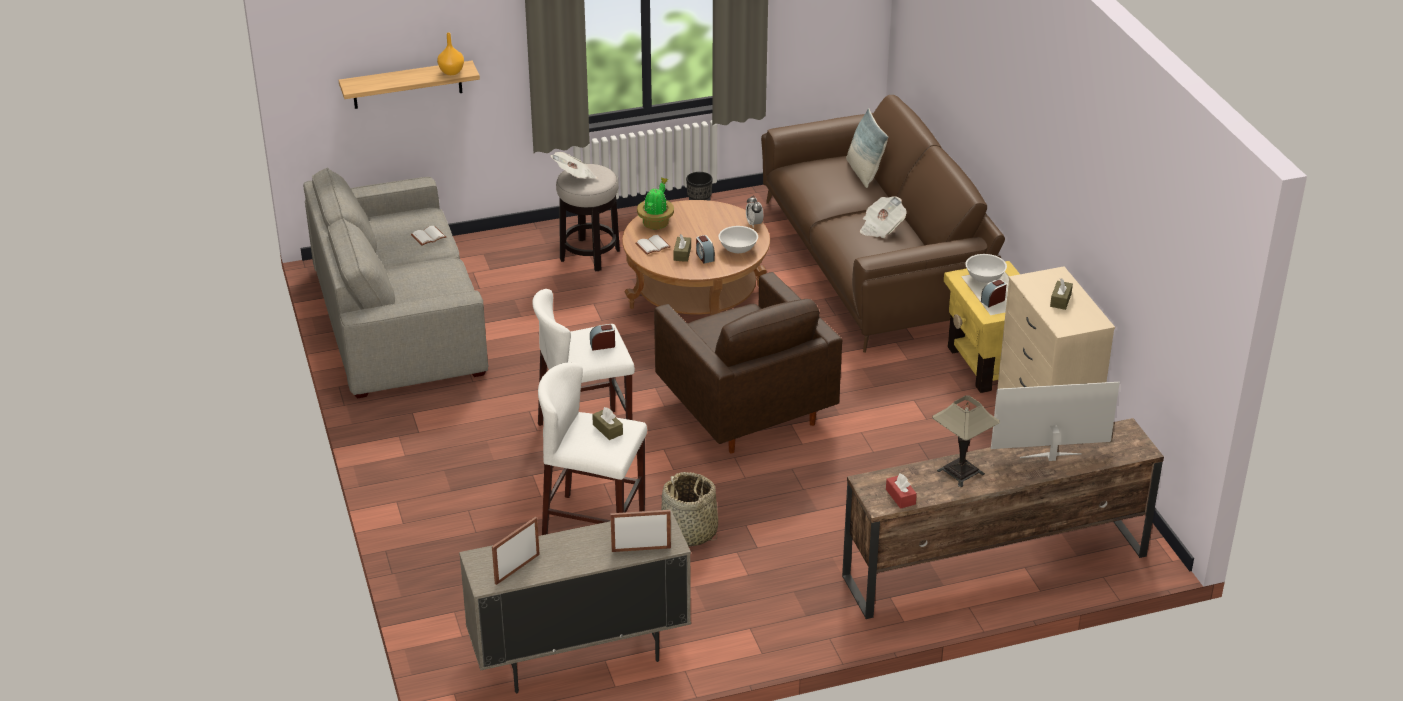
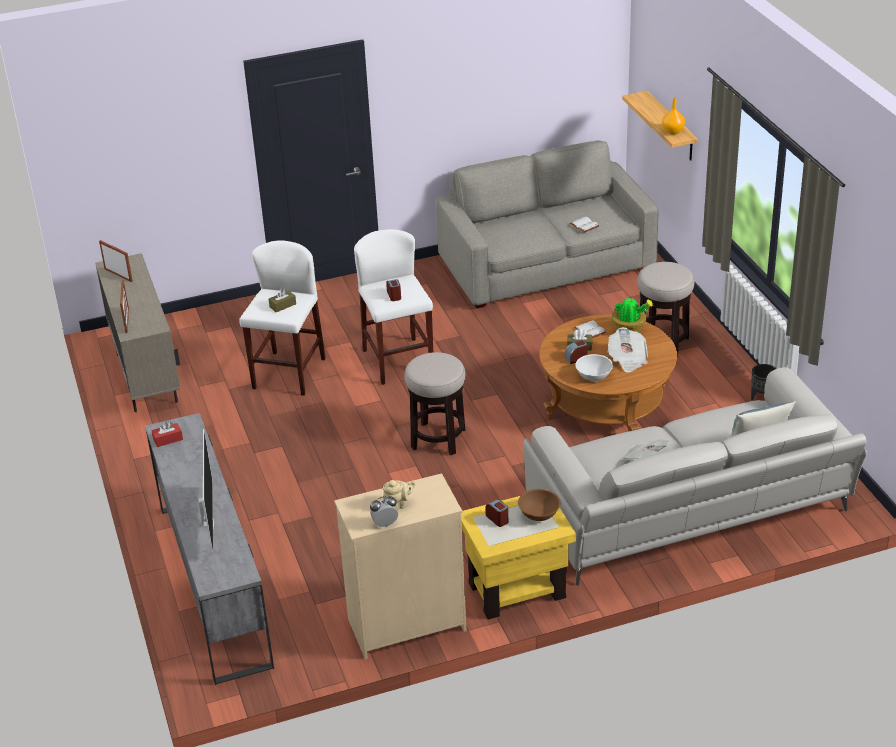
camera: 90 degrees right, 0 degrees up
(575, 176) = (662, 267): newspaper -> newspaper (627, 359)
(690, 532) = (276, 419): basket -> none
(744, 408) = (438, 439): brown armchair -> stool
(754, 224) = (639, 383): alarm clock -> alarm clock (385, 524)
(874, 263) = (688, 513): brown sofa -> grey sofa
(960, 472) = (195, 471): table lamp -> none
(984, 277) = (539, 514): white bowl -> brown bowl
(993, 566) = (214, 583): brown tv stand -> grey tv stand
(1060, 300) = (398, 505): brown tissue box -> beige teapot

